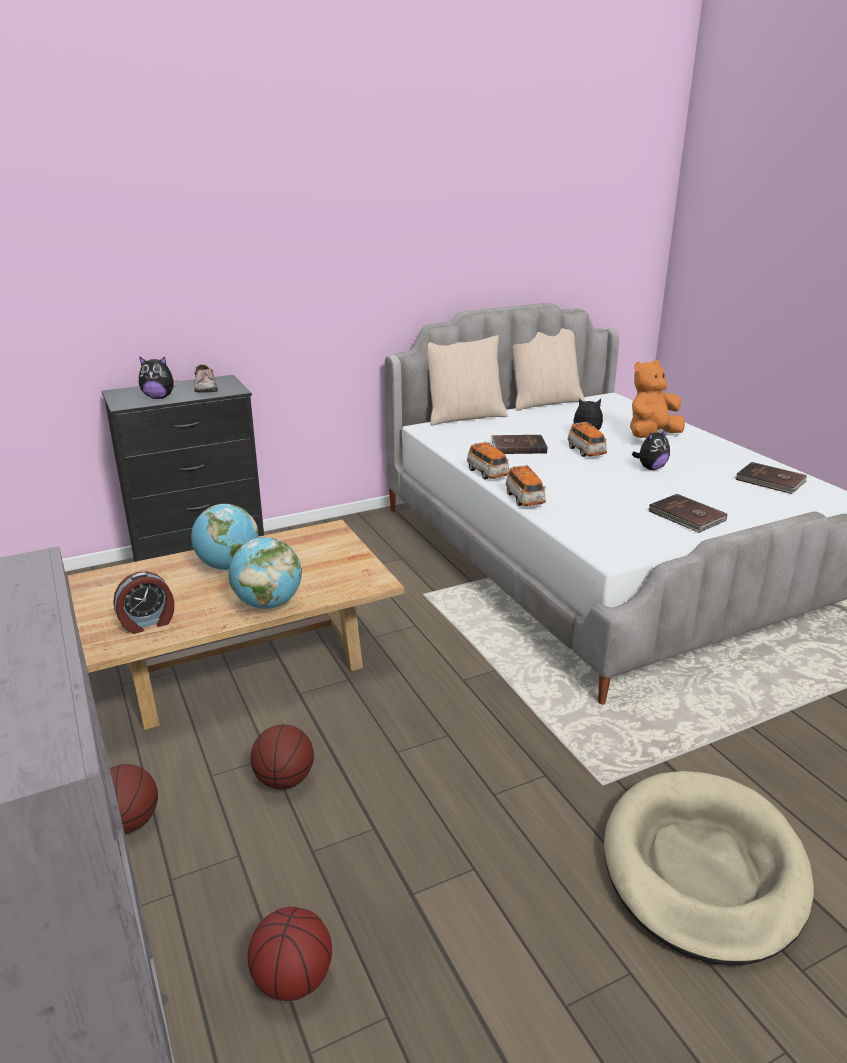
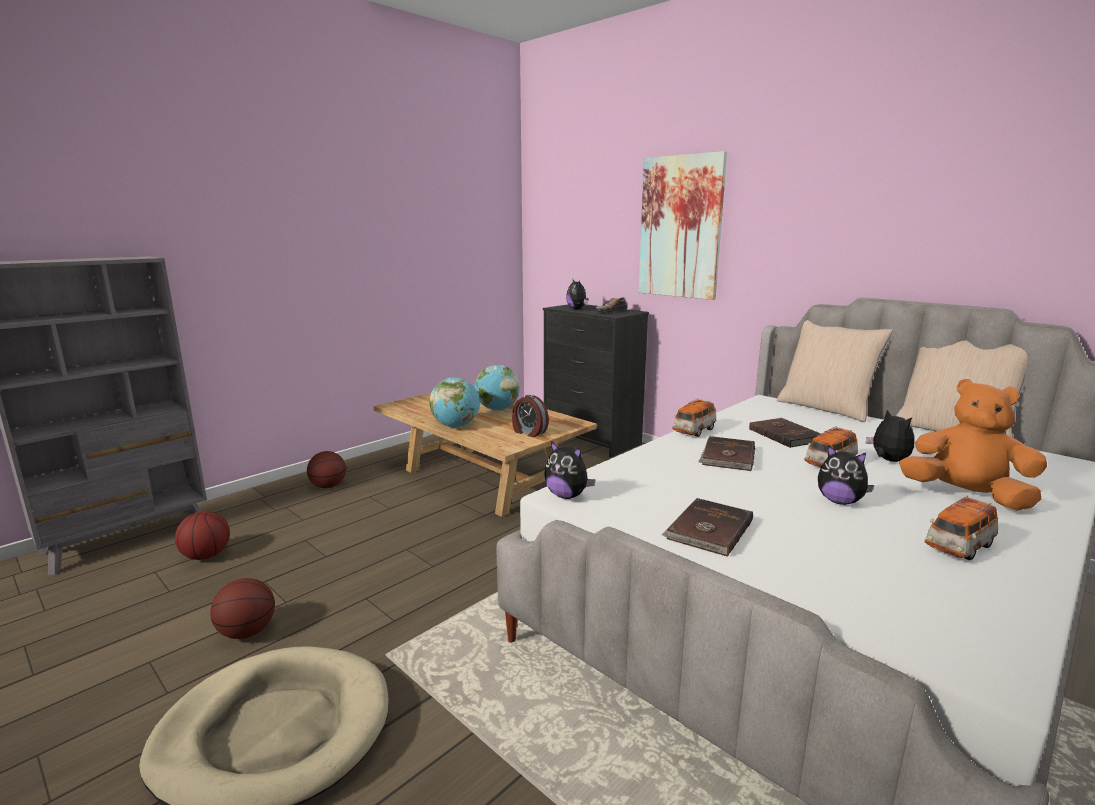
camera: 70 degrees right, 10 degrees down
(148, 623) = (419, 407): alarm clock -> alarm clock (529, 432)
(256, 262) = (680, 227): none -> picture
(284, 780) = (369, 517): basketball -> basketball (247, 632)
(524, 499) = (651, 450): toy car -> toy car (959, 547)
(613, 552) = (567, 496): none -> plush toy
(770, 481) = (947, 594): brown book -> brown book (727, 456)

